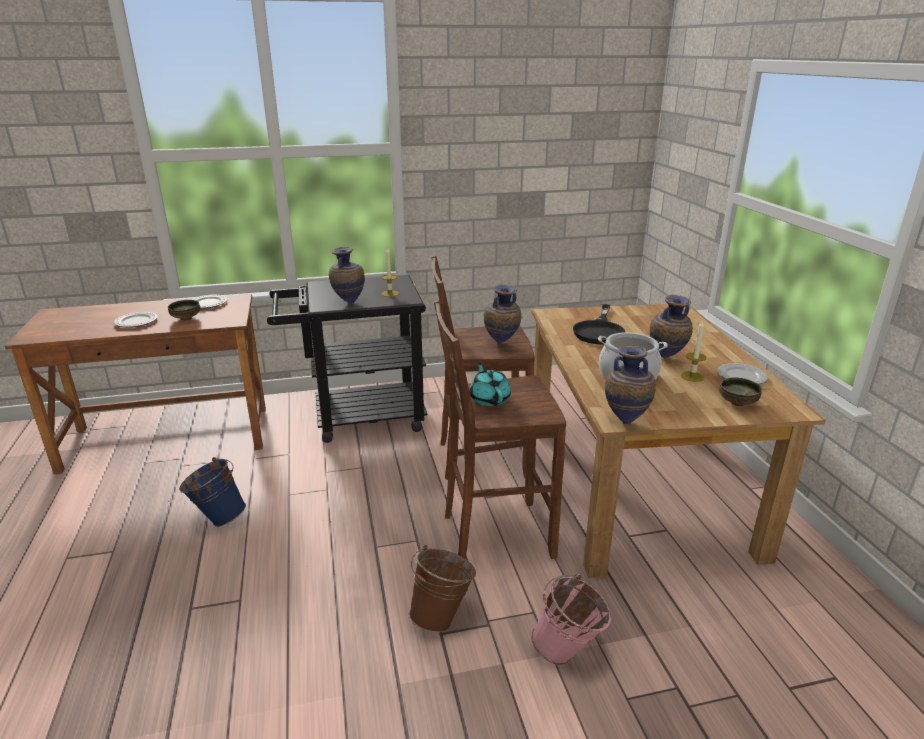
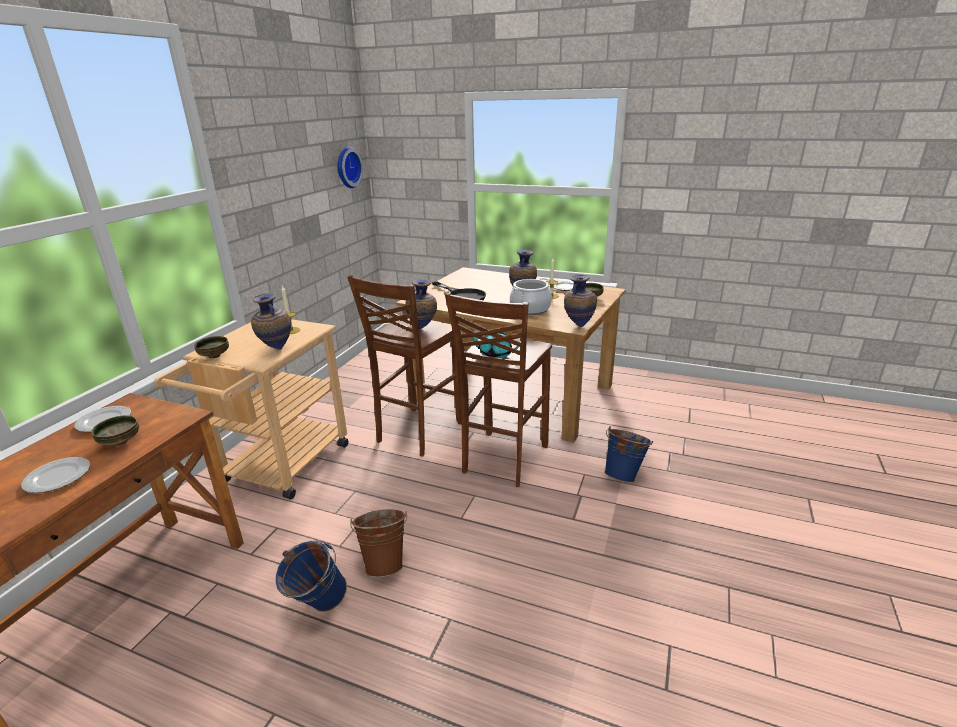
camera: 55 degrees left, 0 degrees up
(314, 289) = (215, 356): none -> bowl
(358, 417) = (280, 468): black cart -> beige cart
(442, 616) = (558, 512): brown bucket -> brown bucket (385, 563)
(568, 652) = (624, 475): pink bucket -> blue bucket
(610, 144) = (347, 167): none -> wall clock

